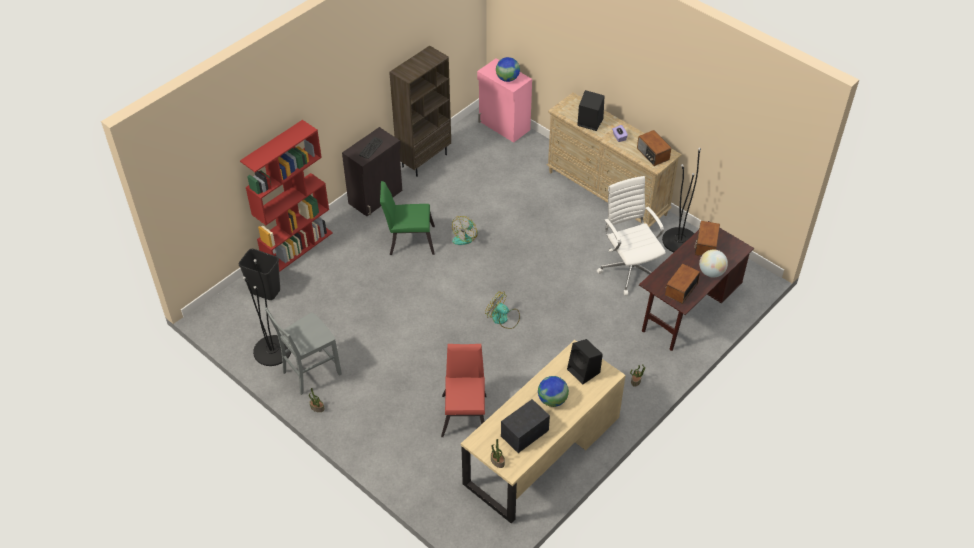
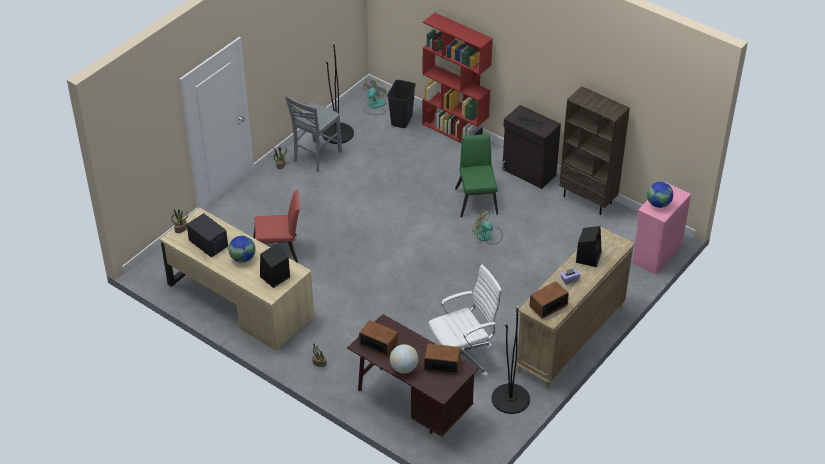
camera: 85 degrees right, 5 degrees down
(310, 373) = (316, 157): grey chair -> grey chair turned 105 degrees counterclockwise
(503, 318) = (387, 268): fan -> fan (374, 106)

